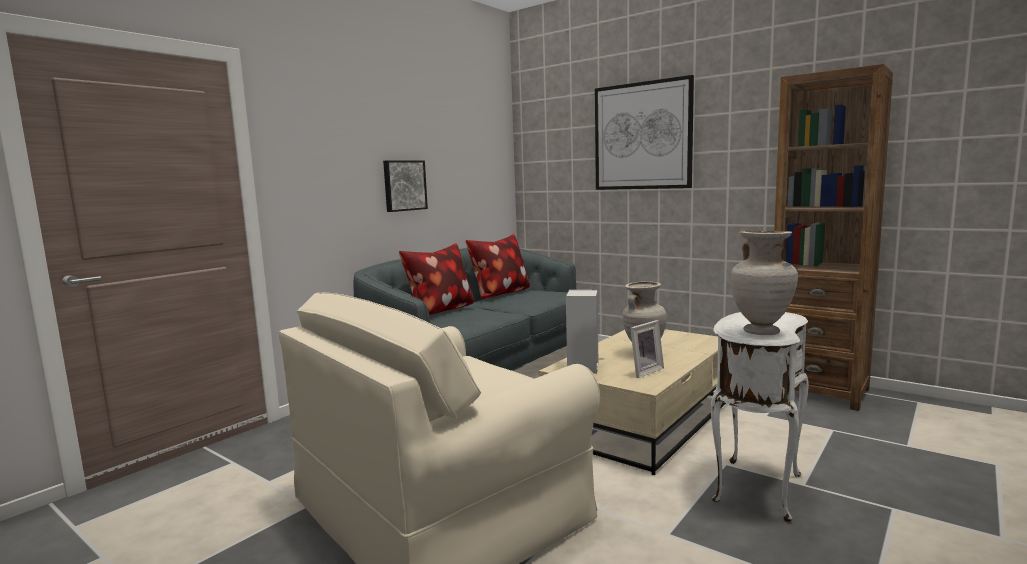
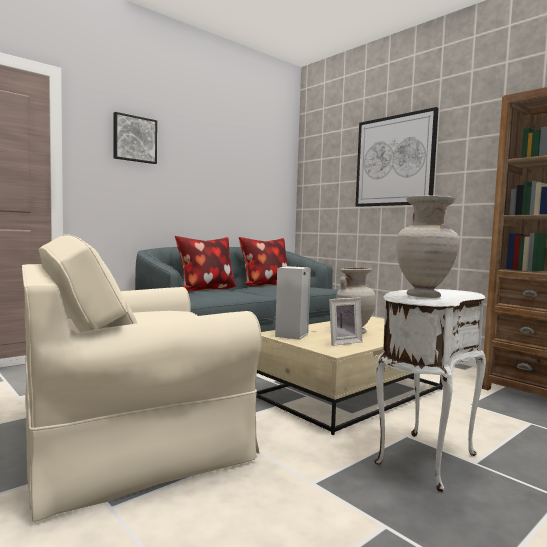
camera: 10 degrees right, 5 degrees down
(404, 185) = (193, 189): picture -> picture (134, 139)

